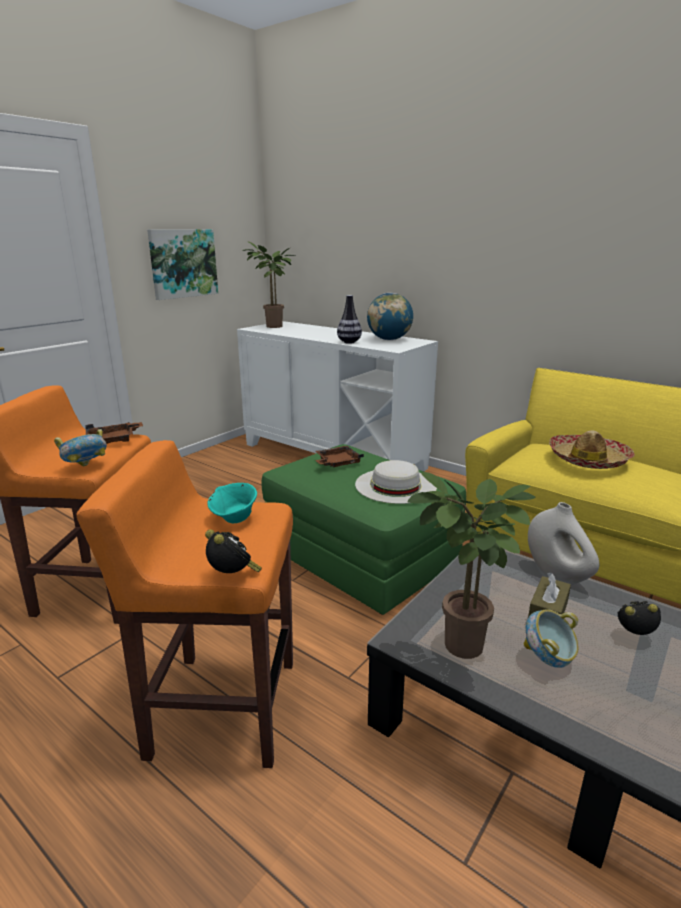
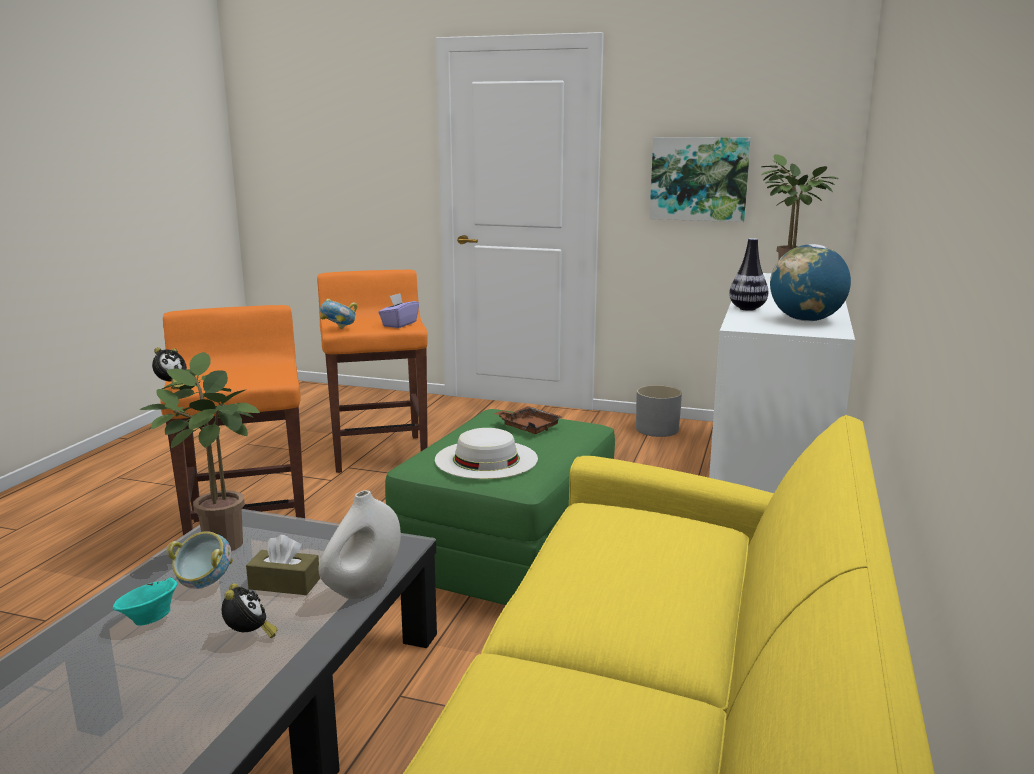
camera: 70 degrees right, 5 degrees down
(113, 441) = (399, 324): brown tray -> purple tissue box
(209, 461) = (657, 429): none -> grey planter
(234, 519) = (257, 374): turquoise bowl -> turquoise bowl (148, 619)
(588, 460) = (629, 546): hat -> none

